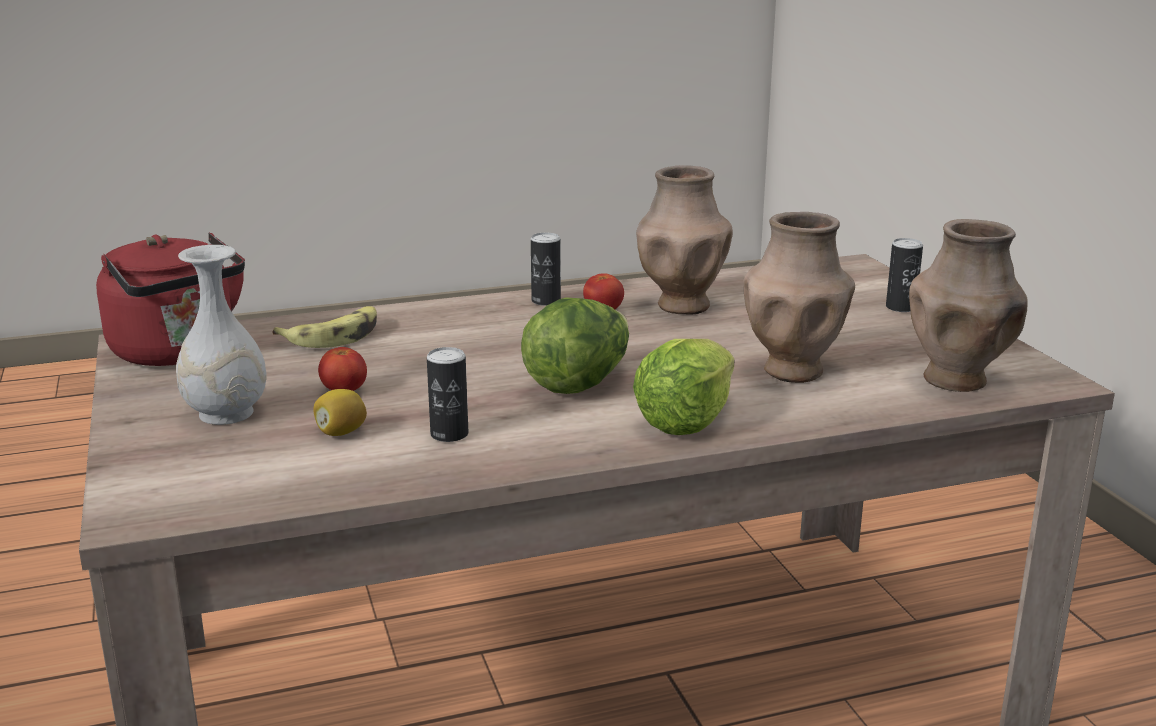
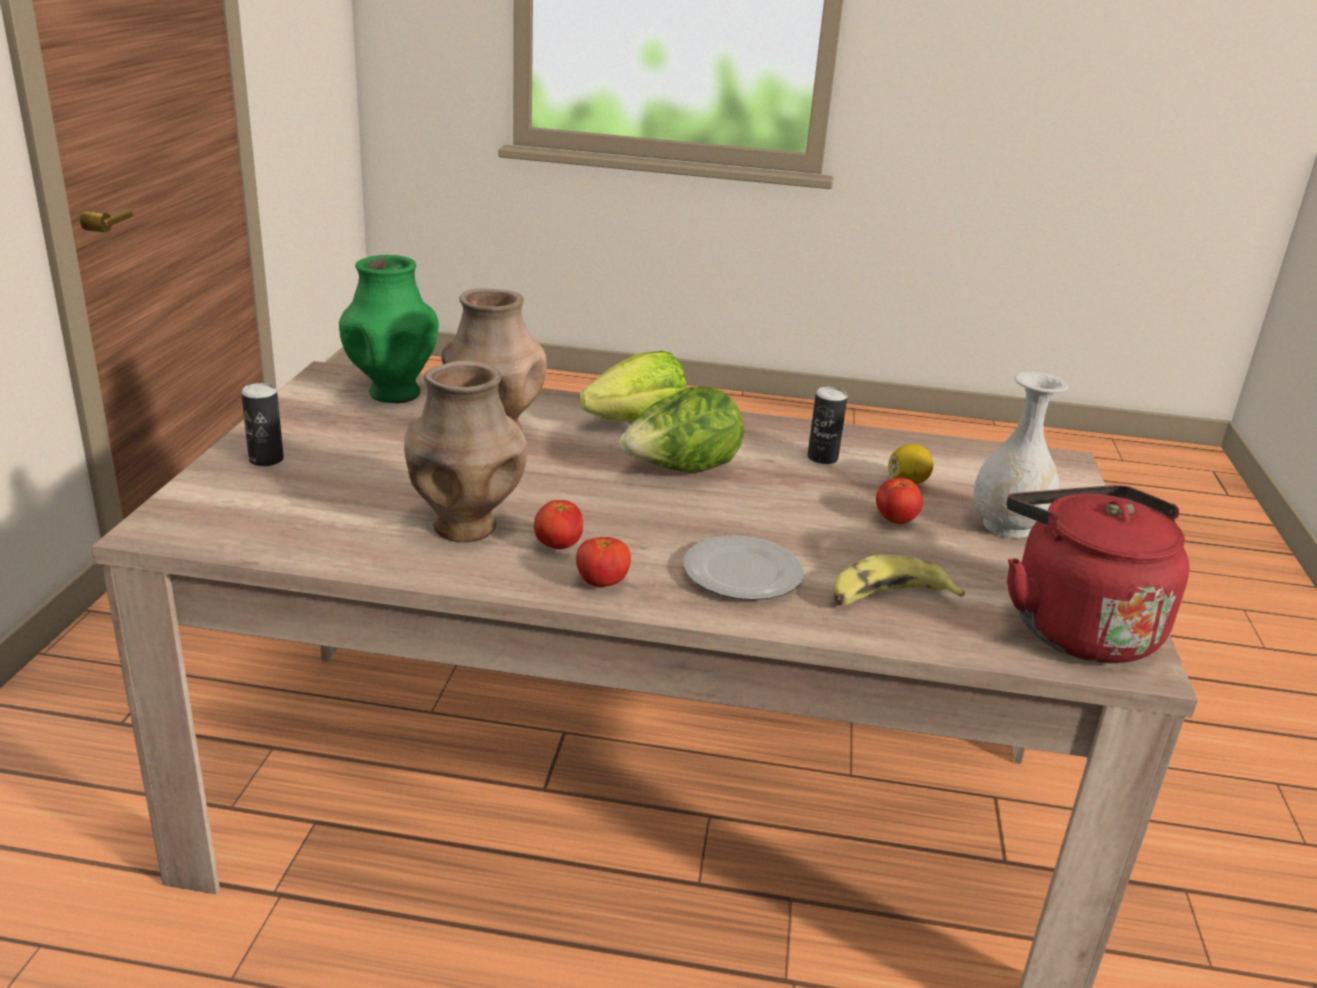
camera: 155 degrees left, 5 degrees up
(455, 326) = (741, 574): none -> plate
(546, 301) = (602, 583): can -> tomato
(957, 380) = (393, 393): brown vase -> green vase

